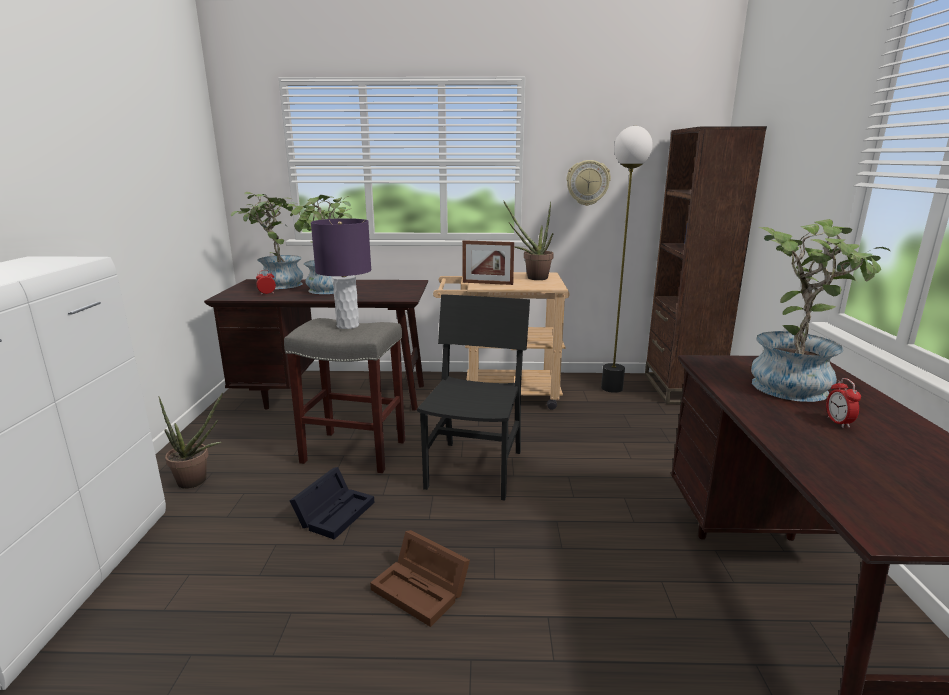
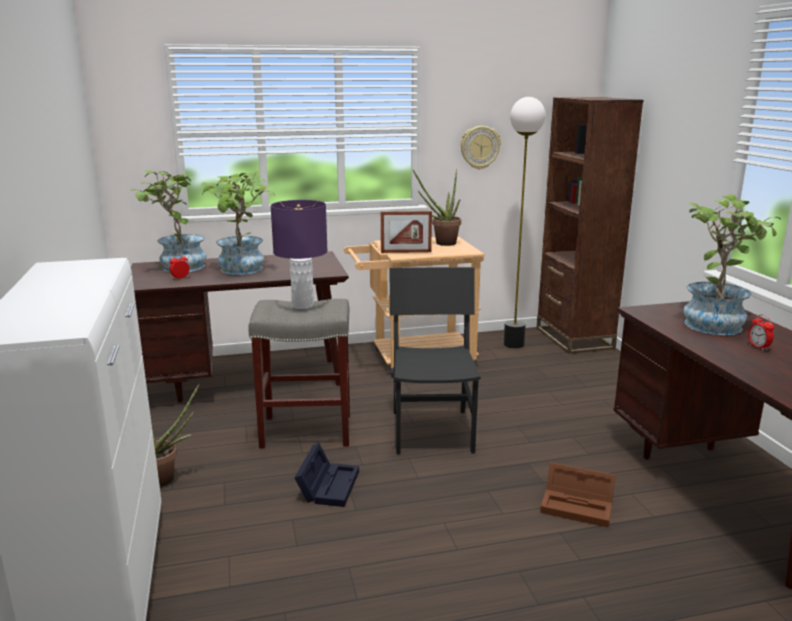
camera: 15 degrees left, 0 degrees up
(423, 589) = (449, 531): brown storage box -> brown storage box (579, 505)

